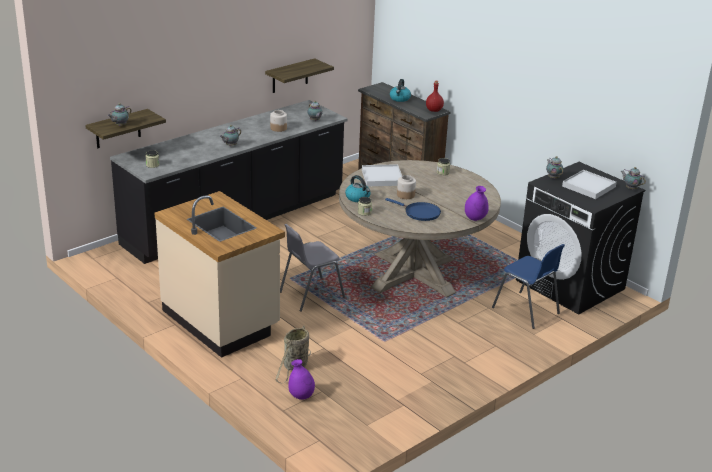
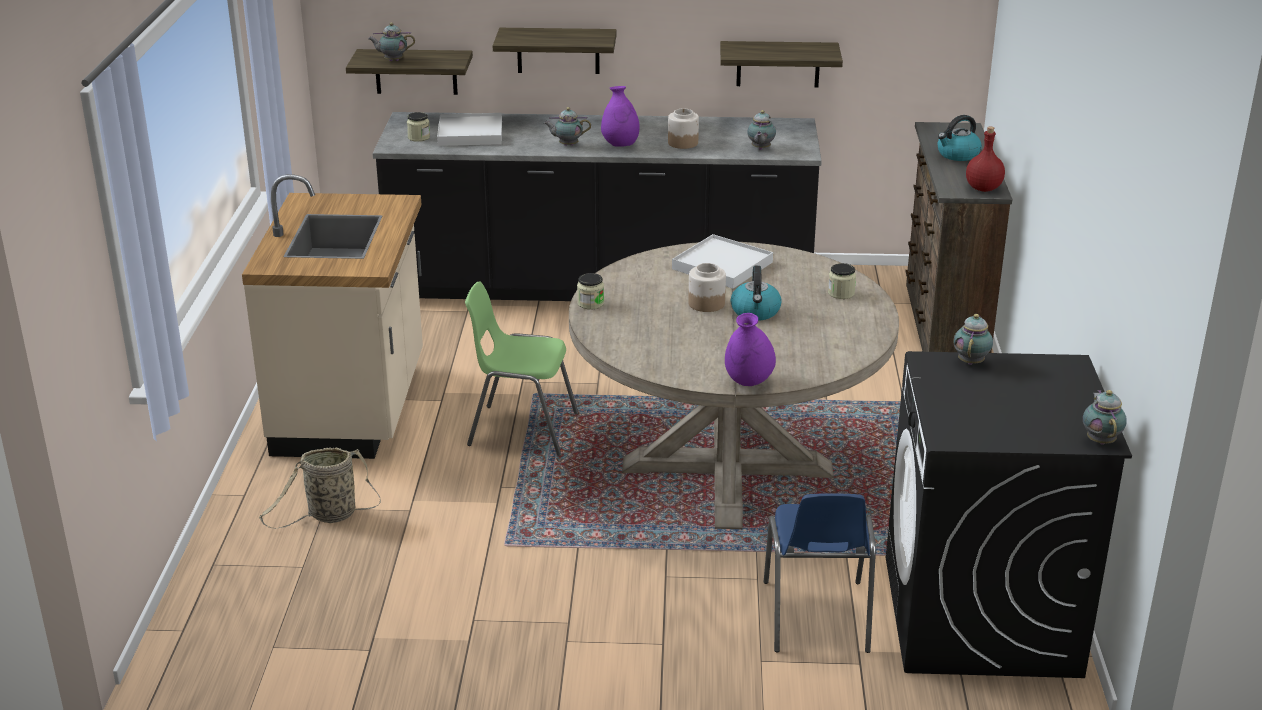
camera: 45 degrees right, 0 degrees up
(190, 96) = (558, 50): none -> shelf
(301, 396) = (266, 559): purple vase -> purple vase (620, 145)
(310, 295) = (522, 430): grey chair -> green chair
(358, 198) = (624, 280): kettle -> kettle (755, 312)
(420, 213) = (673, 338): blue frying pan -> none
(589, 186) = (1013, 403): white tray -> white tray (470, 133)

